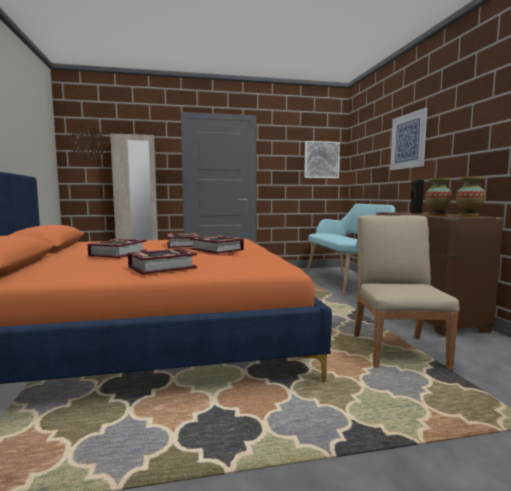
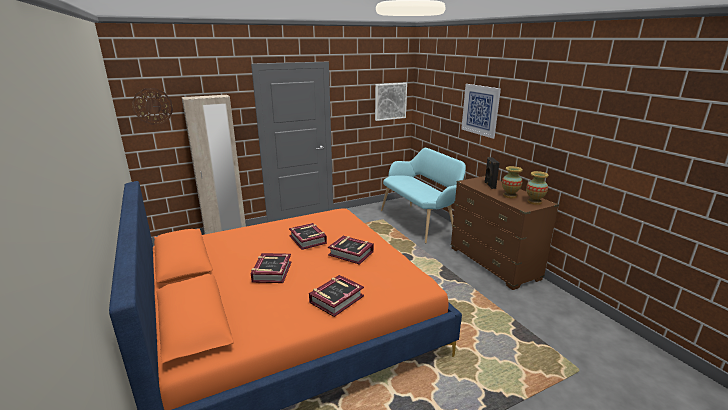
camera: 15 degrees left, 15 degrees up
(398, 350) = (488, 312): beige chair -> none

